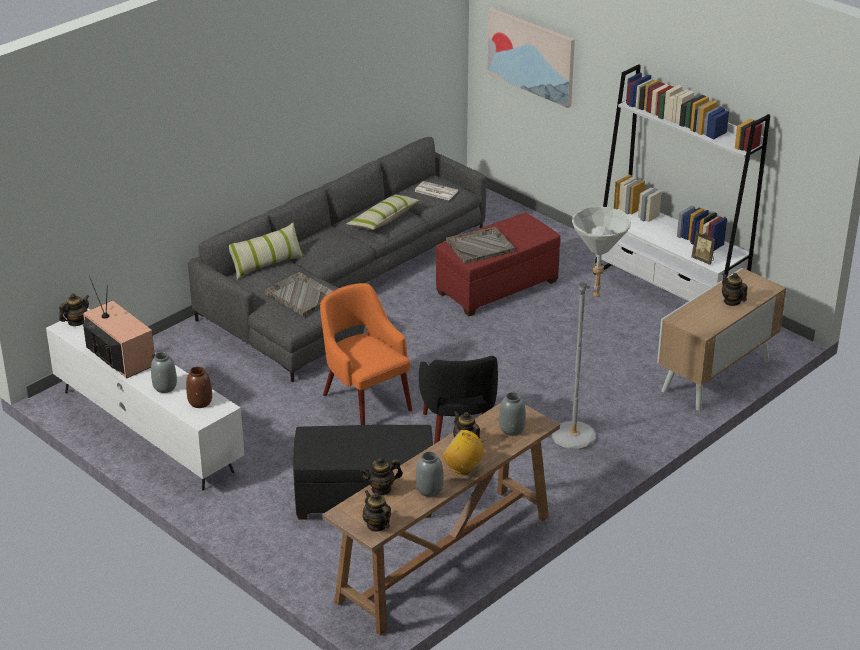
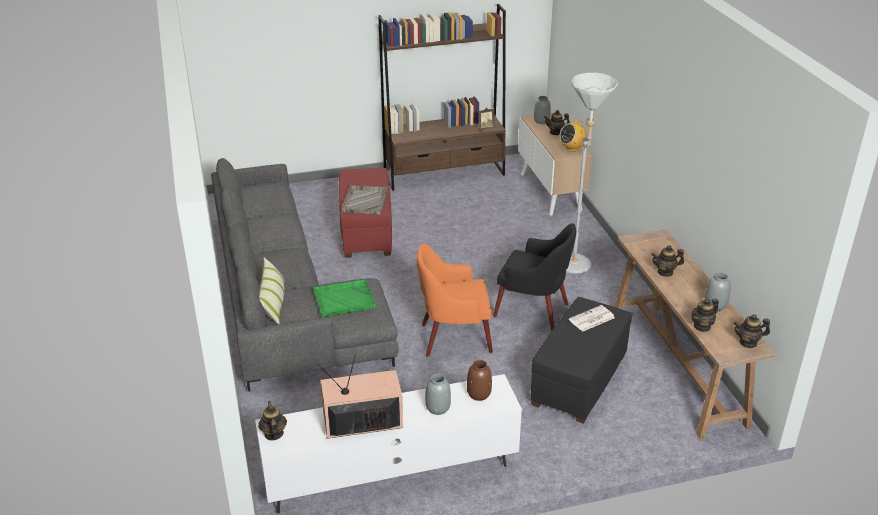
camera: 60 degrees left, 0 degrees up
(301, 295) = (343, 299): grey tray -> green tray
(381, 489) = (702, 326): teapot -> teapot turned 45 degrees clockwise
(383, 219) = (277, 227): pillow -> none
(435, 191) = (265, 193): newspaper -> newspaper (591, 319)
(462, 468) = (695, 283): radio -> radio (572, 148)
(511, 429) = (659, 248): grey vase -> grey vase (541, 121)
(531, 56) = (264, 56): picture -> none
(668, 293) = (444, 174): white bookcase -> brown bookcase

